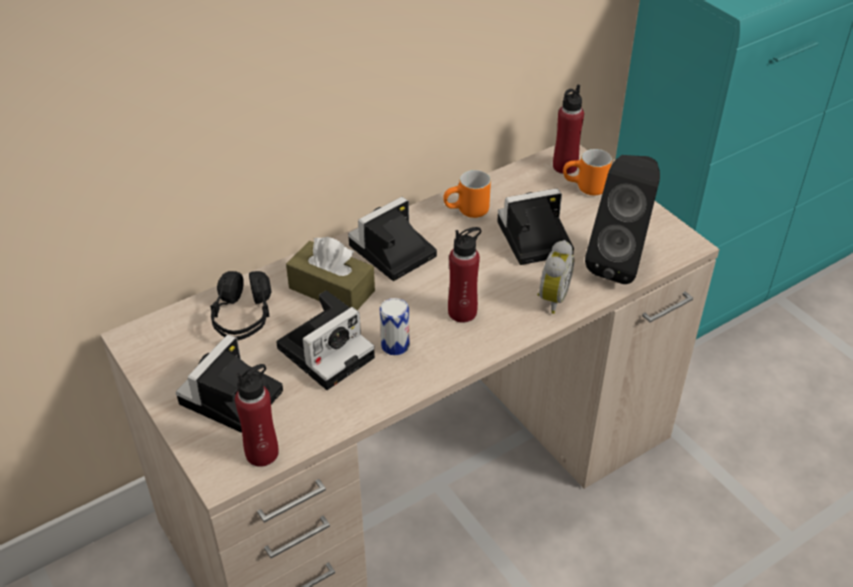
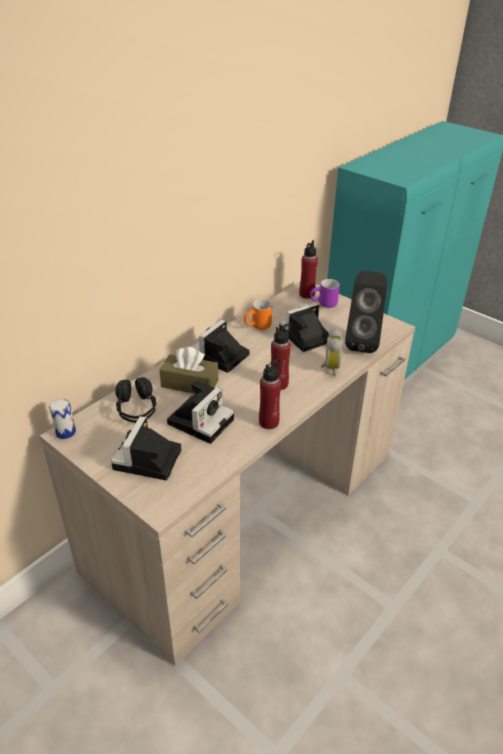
camera: 15 degrees left, 5 degrees down
(262, 453) = (182, 490): red bottle -> red bottle (269, 422)
(395, 345) = (244, 410): can -> can (66, 432)
(585, 189) = (324, 305): orange mug -> purple mug

